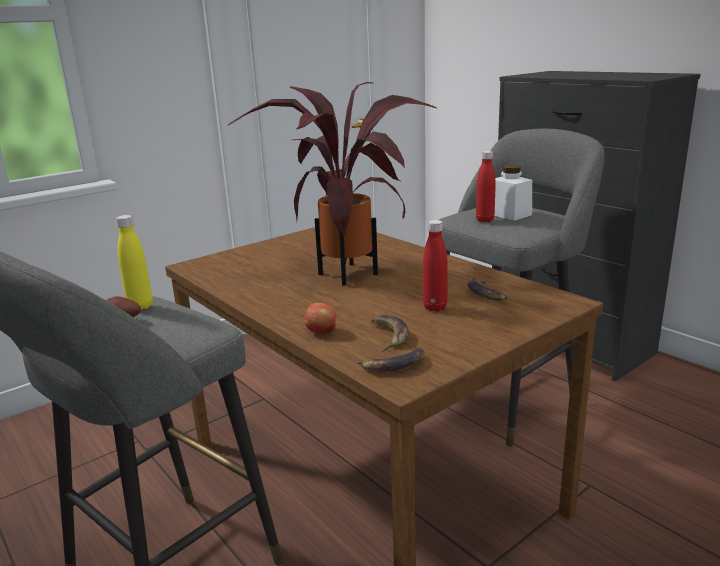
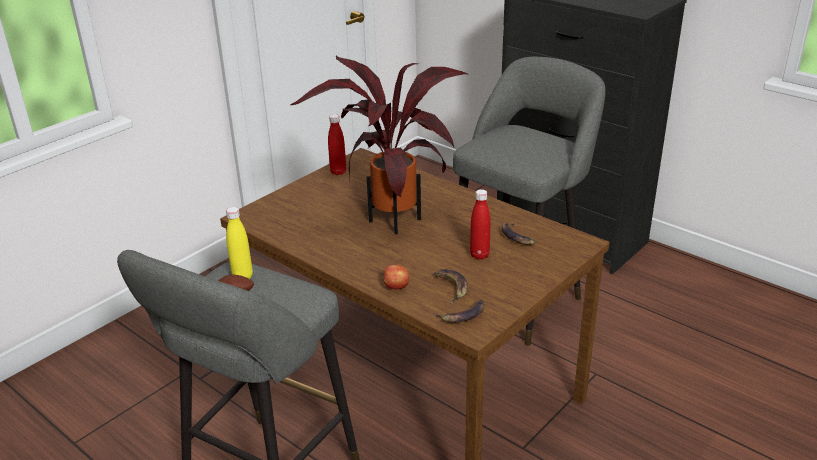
camera: 10 degrees left, 10 degrees up
(484, 220) = (503, 152): red bottle -> red bottle (338, 172)
(509, 214) = (523, 144): white jar -> none

